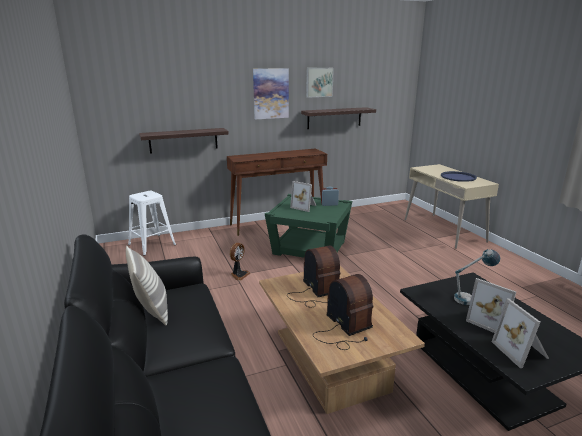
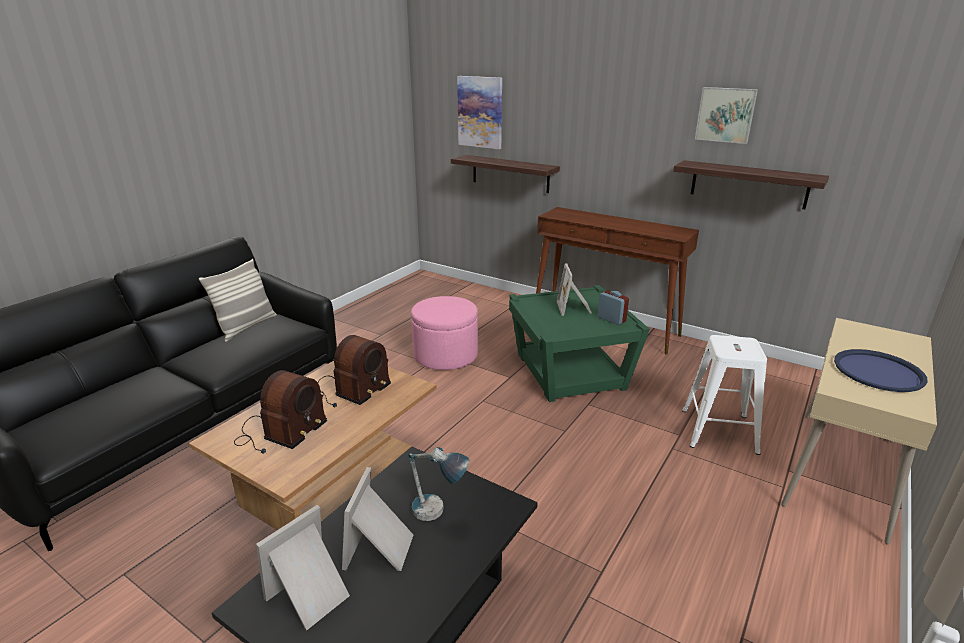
camera: 55 degrees right, 5 degrees up
(151, 244) = (448, 289): white stool -> white stool (717, 430)
(239, 275) = (445, 355): fan -> pink ottoman
(271, 93) = (635, 125): picture -> picture (480, 112)

